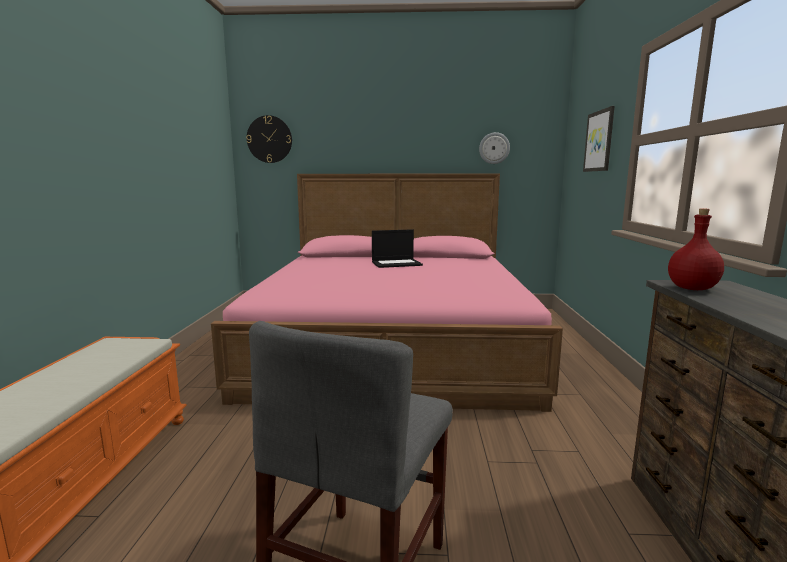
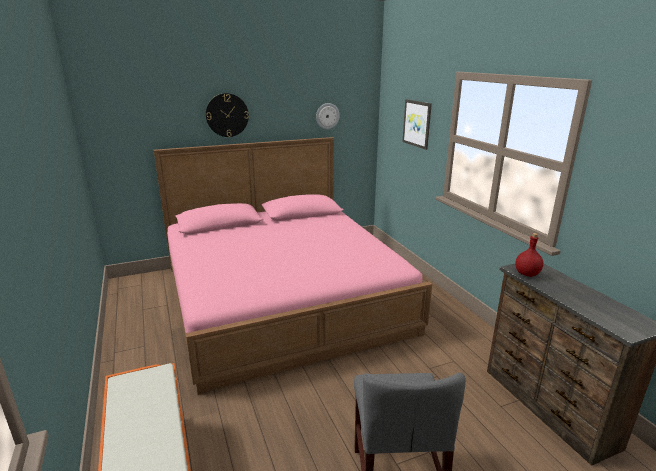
camera: 25 degrees left, 10 degrees up
(269, 139) = (118, 117): wall clock -> wall clock (227, 115)
(397, 263) = (278, 233): laptop -> none

